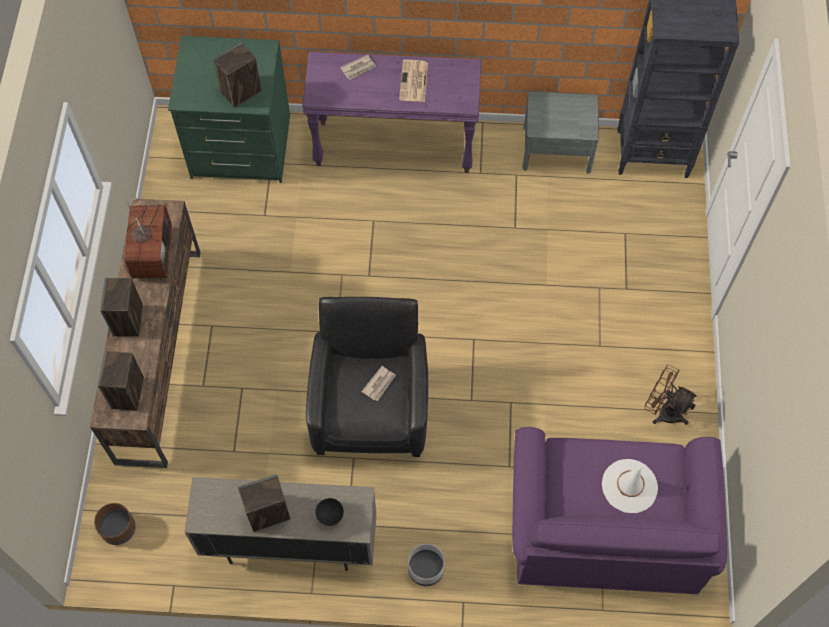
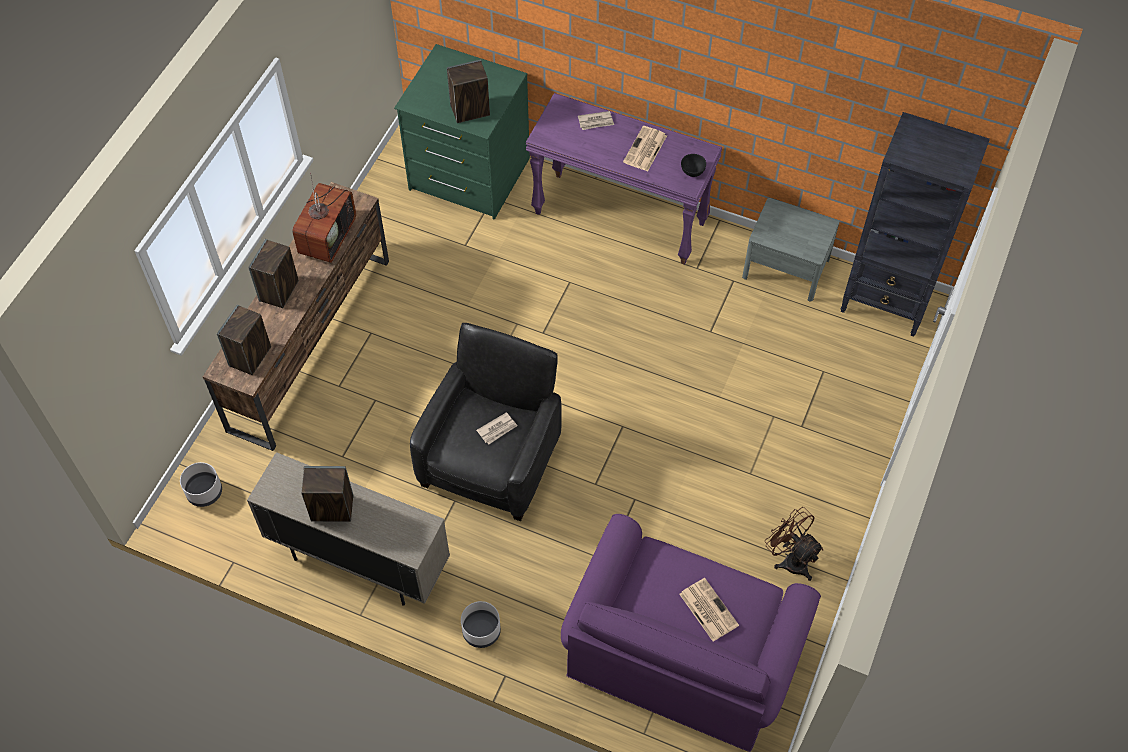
camera: 20 degrees right, 5 degrees down
(118, 529) = (204, 492): brown planter -> grey planter
(330, 516) = (390, 532): black bowl -> black bowl (692, 172)
(629, 486) = (707, 609): white hat -> newspaper

